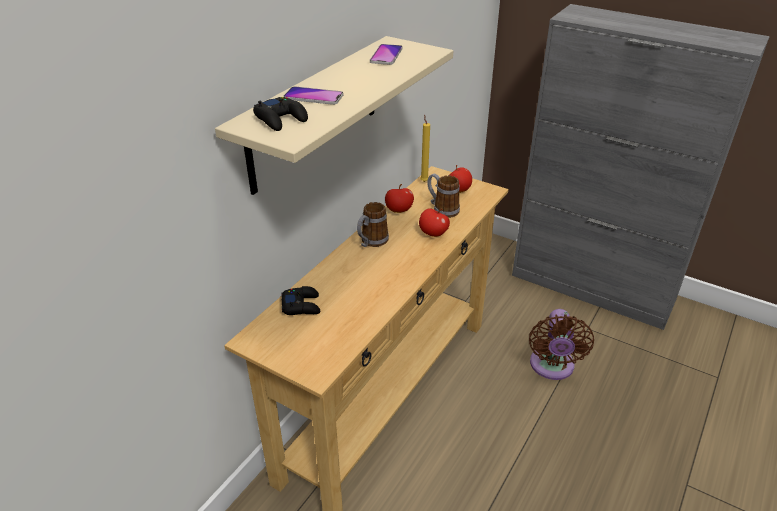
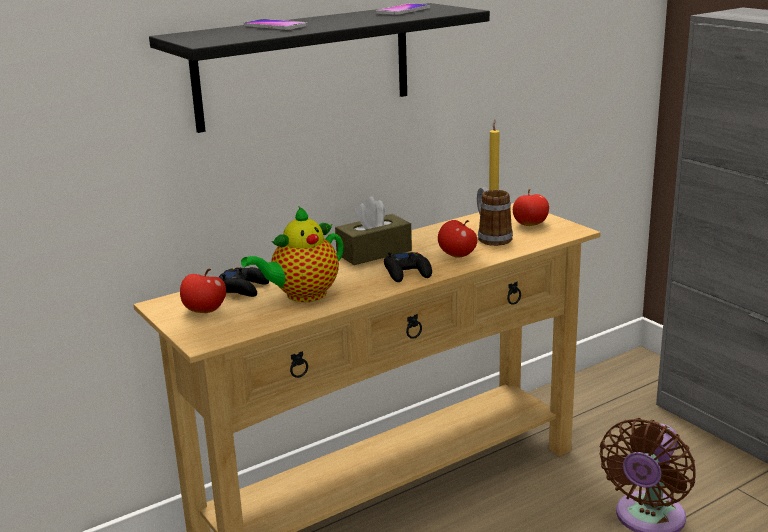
camera: 25 degrees right, 15 degrees down
(281, 119) = (217, 34): black game controller -> black game controller (407, 273)
(315, 113) = (304, 66): beige shelf -> black shelf
(354, 303) = (302, 295): none -> teapot
(371, 242) = (374, 252): mug -> brown tissue box
(399, 210) = (435, 232): apple -> apple (204, 311)

